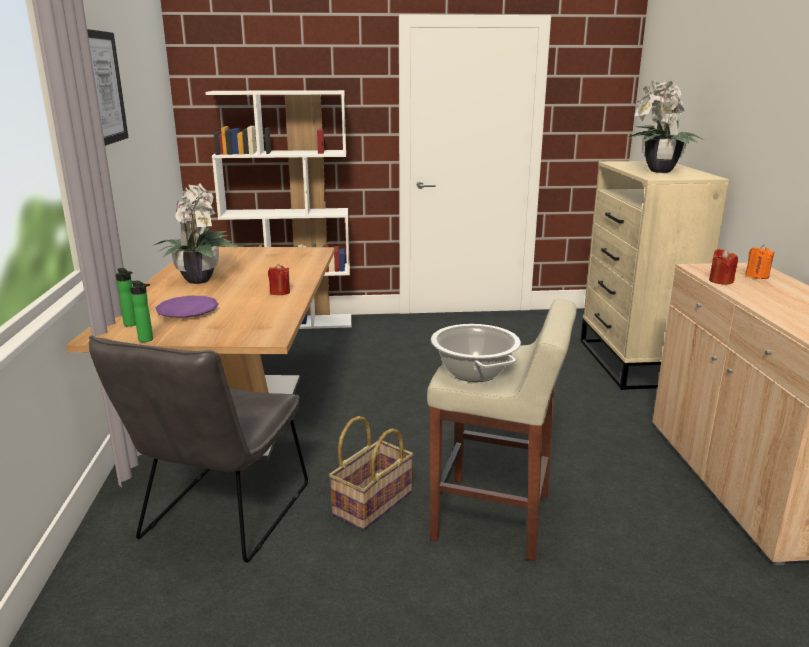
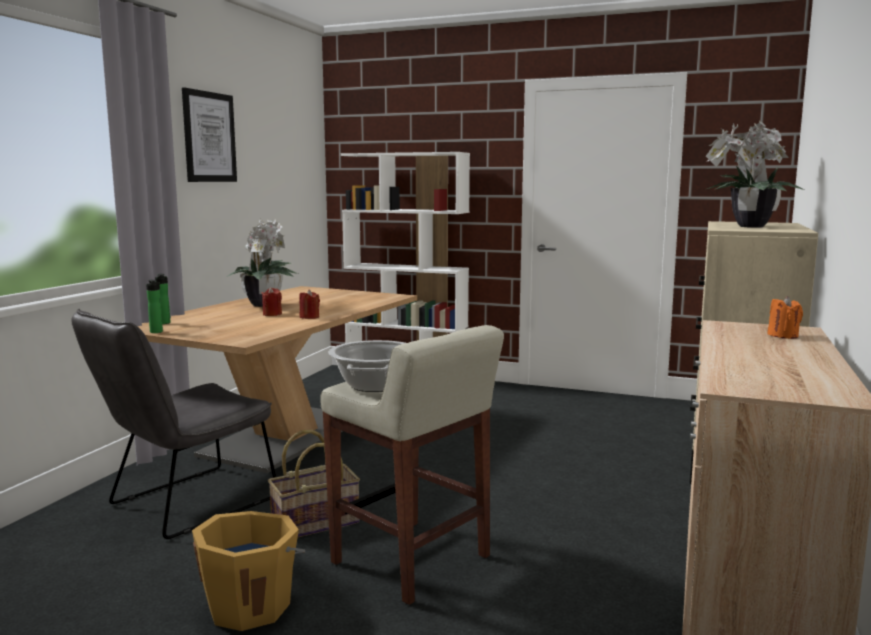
camera: 25 degrees right, 10 degrees down
(188, 311) = (217, 320): purple plate -> none
(406, 606) = (250, 605): none -> orange bucket
(721, 281) = (723, 335): red candle -> red candle (272, 314)

